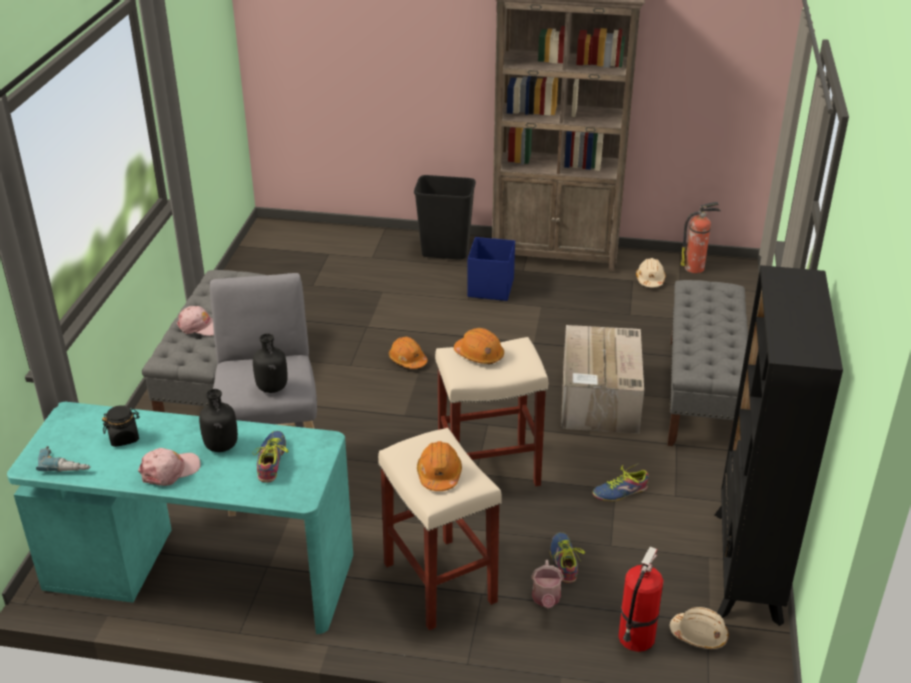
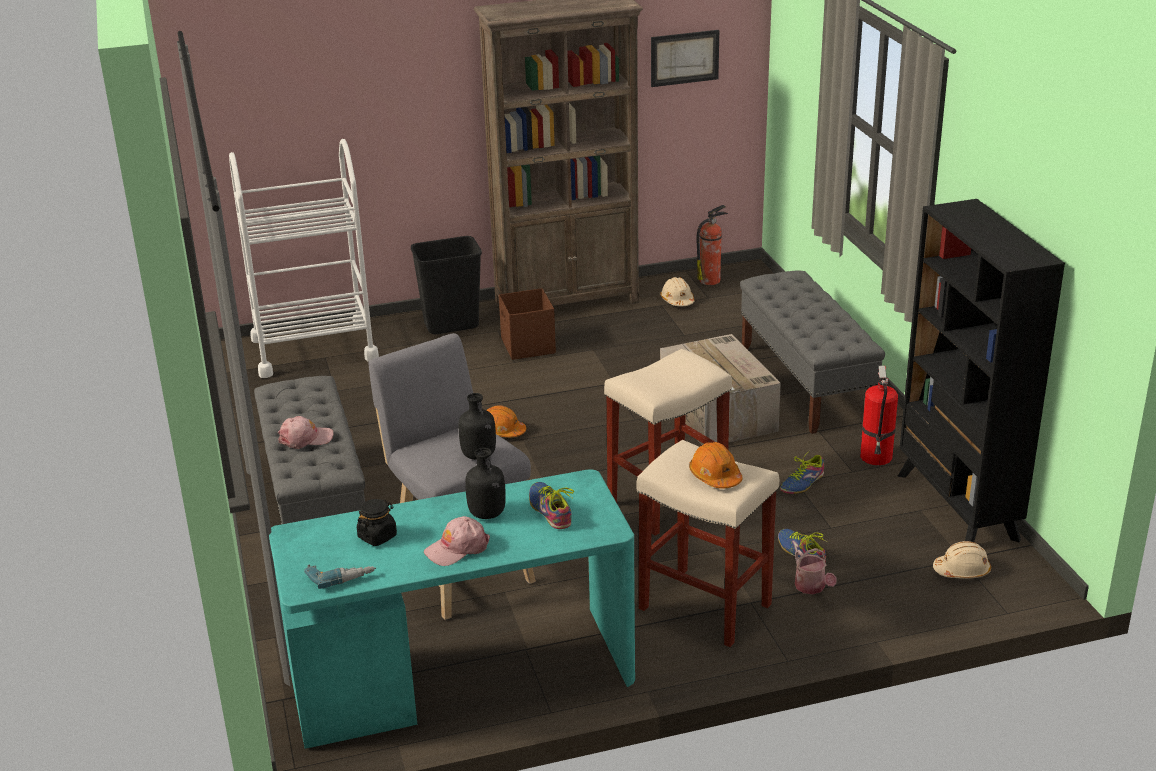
camera: 25 degrees left, 5 degrees down
(170, 470) = (457, 548): pink cap -> pink cap turned 150 degrees counterclockwise
(326, 244) = (314, 349): none -> white cart
(479, 355) = (654, 374): orange hard hat -> none
(490, 288) = (528, 346): blue storage box -> brown storage box
(636, 638) = (913, 591): fire extinguisher -> fire extinguisher (876, 457)
(702, 56) = (684, 58): none -> picture

